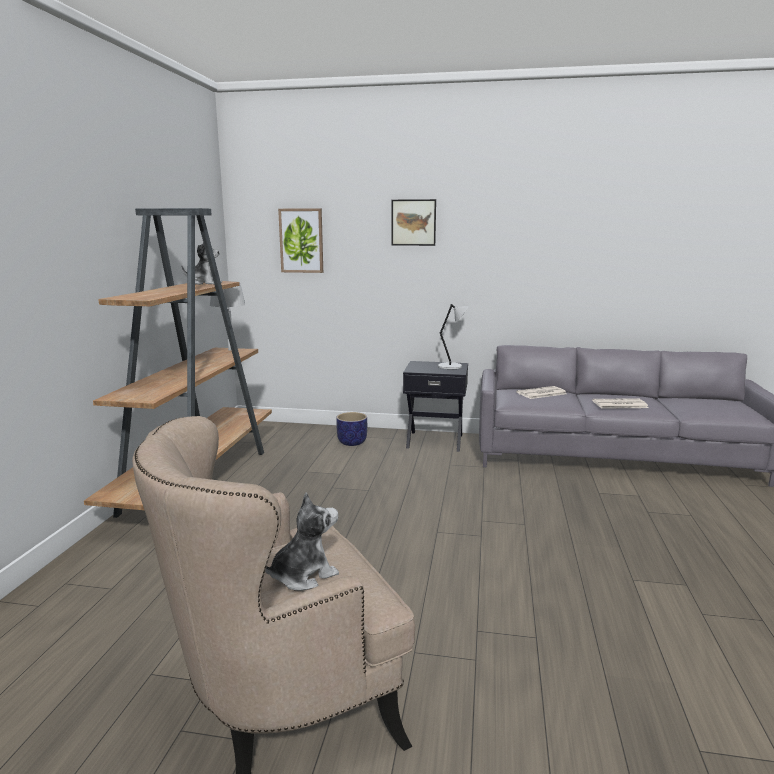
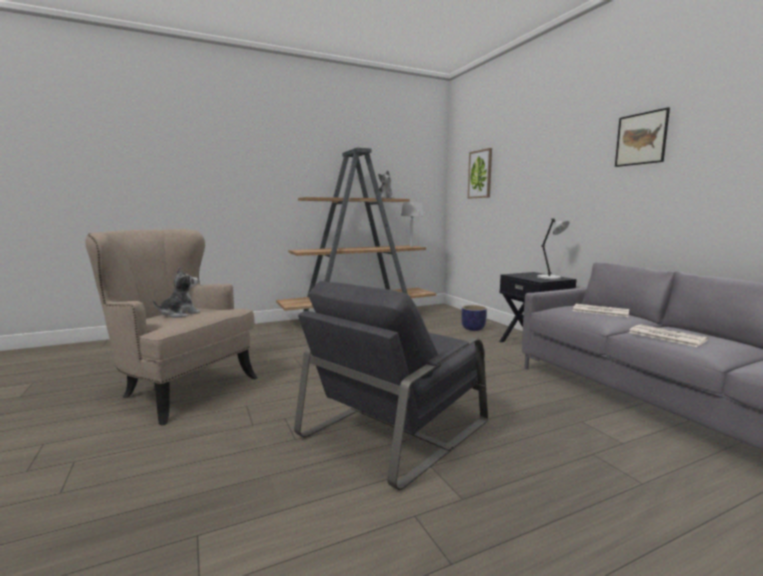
camera: 55 degrees right, 5 degrees down
(303, 575) = (179, 314): plush toy -> plush toy turned 75 degrees counterclockwise
(413, 222) = (546, 149): picture -> picture (641, 139)
(553, 570) = (396, 427): none -> grey armchair

